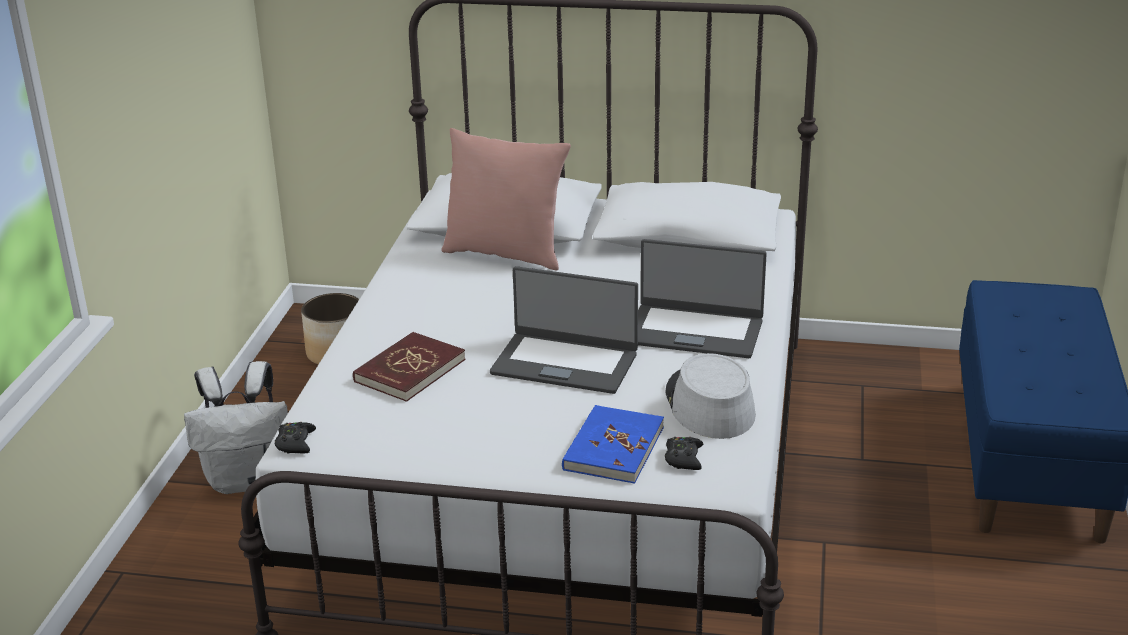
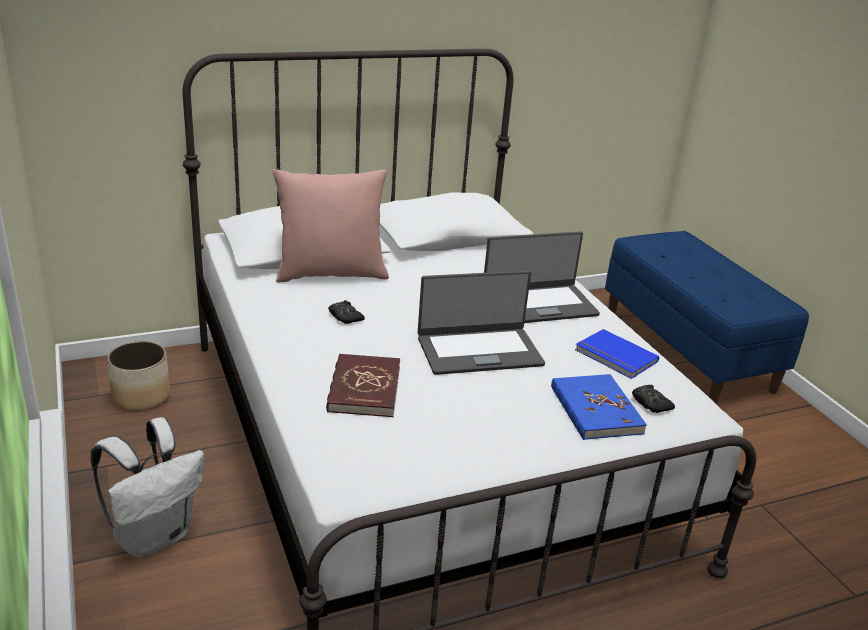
camera: 35 degrees left, 0 degrees up
(295, 443) = (337, 486): black game controller -> black game controller (345, 317)
(708, 404) = (615, 357): grey hat -> blue book

